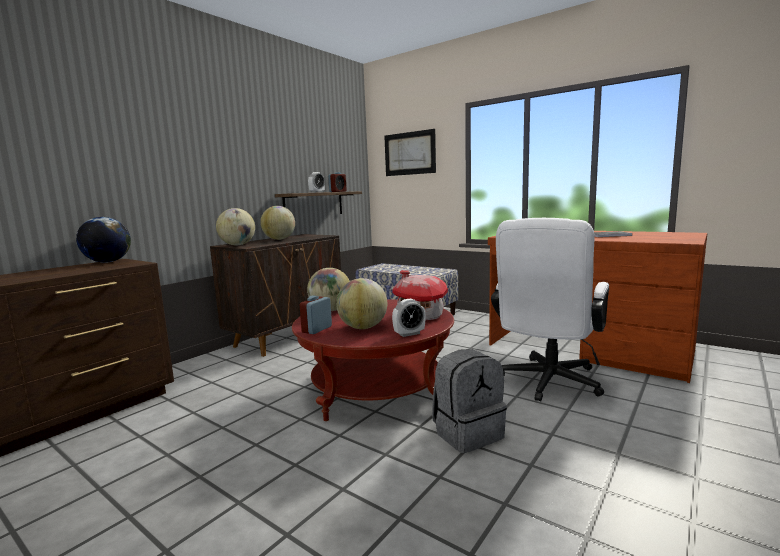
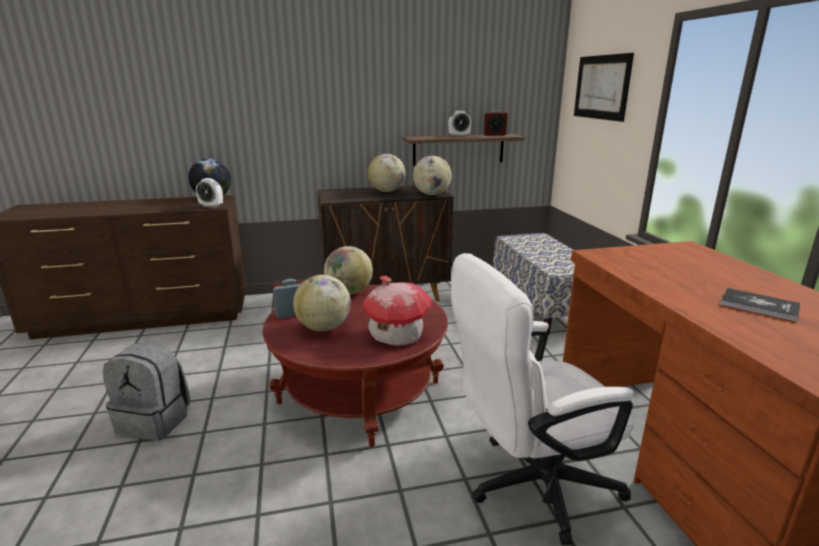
camera: 40 degrees right, 10 degrees up
(238, 245) = (333, 194): globe -> globe (432, 194)
(409, 334) = (337, 355): alarm clock -> alarm clock (211, 206)
(467, 433) = (348, 489): grey backpack -> grey backpack (156, 421)

